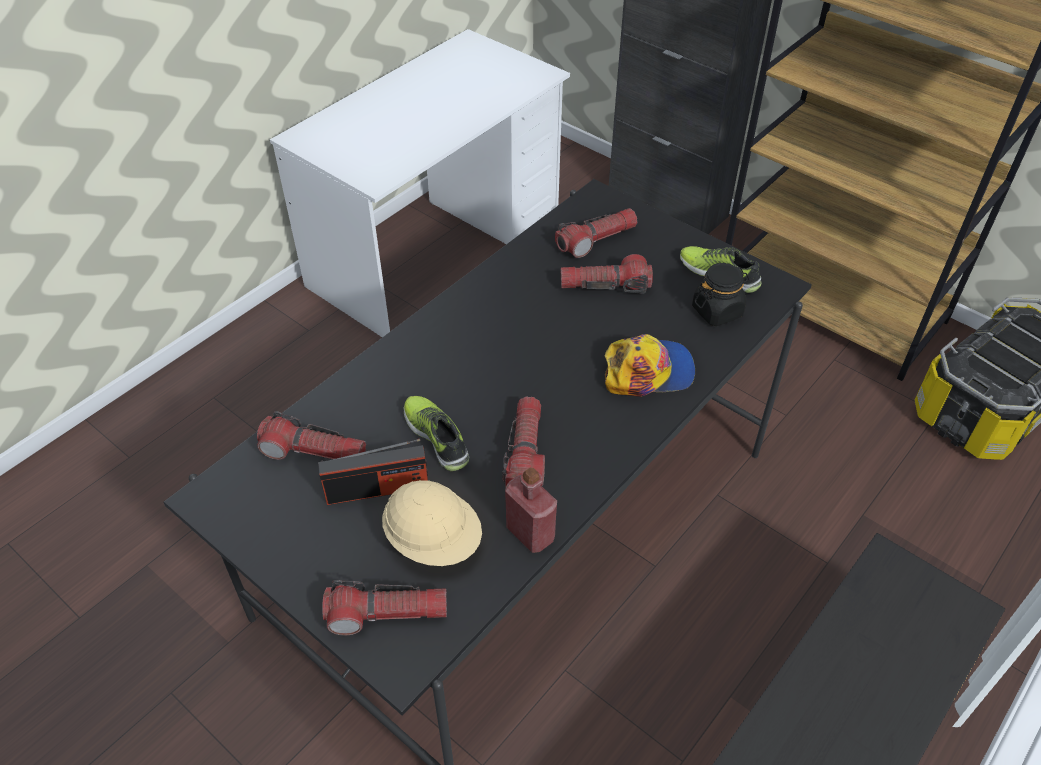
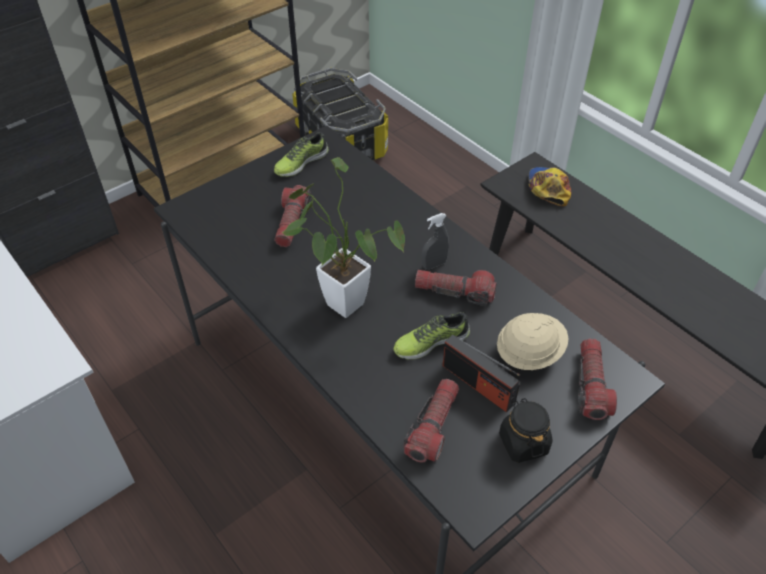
camera: 80 degrees left, 0 degrees up
(377, 489) = (478, 384): radio -> radio turned 135 degrees clockwise
(489, 346) = (339, 300): none -> potted plant
(530, 533) = (526, 299): red bottle -> none
(571, 426) = (434, 264): none -> grey spray bottle
(596, 240) = (235, 219): flashlight -> none
(648, 371) = (389, 216): cap -> cap (548, 188)
(717, 311) = (339, 172): black jar -> black jar (523, 443)

